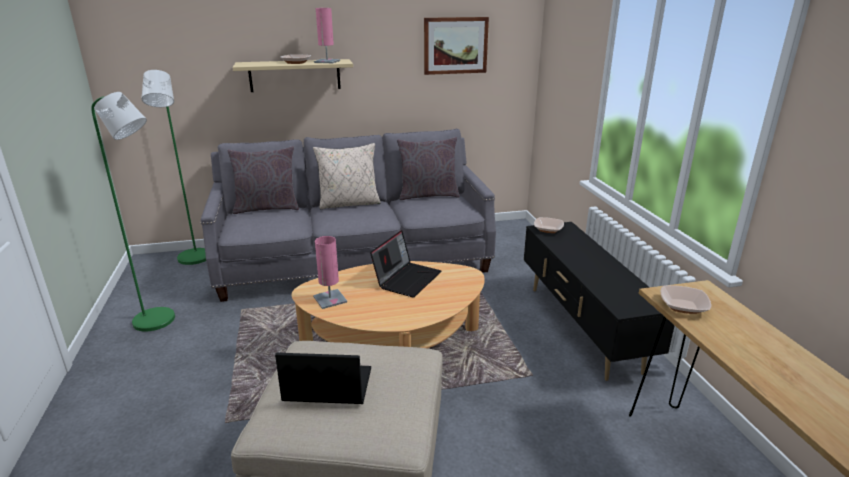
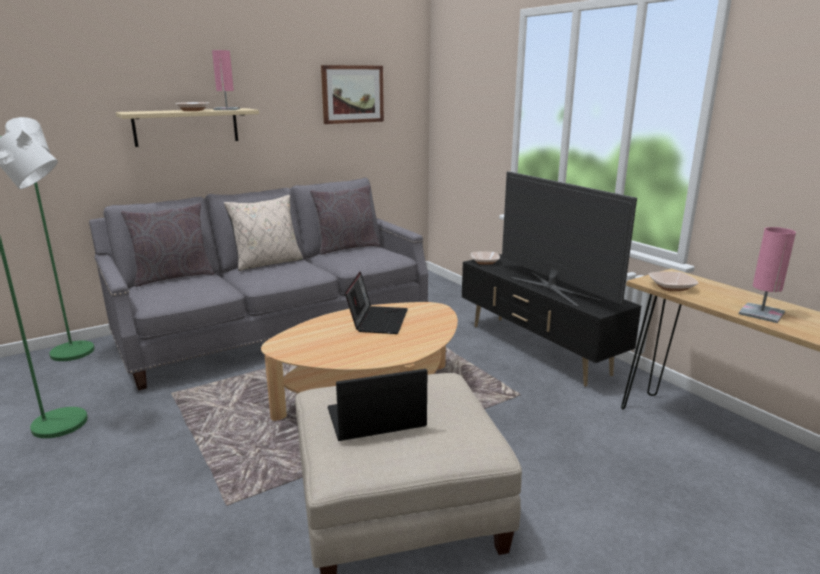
camera: 20 degrees left, 5 degrees down
(330, 299) = (310, 349): pink table lamp -> pink table lamp (761, 313)
(595, 273) = (553, 288): none -> television

